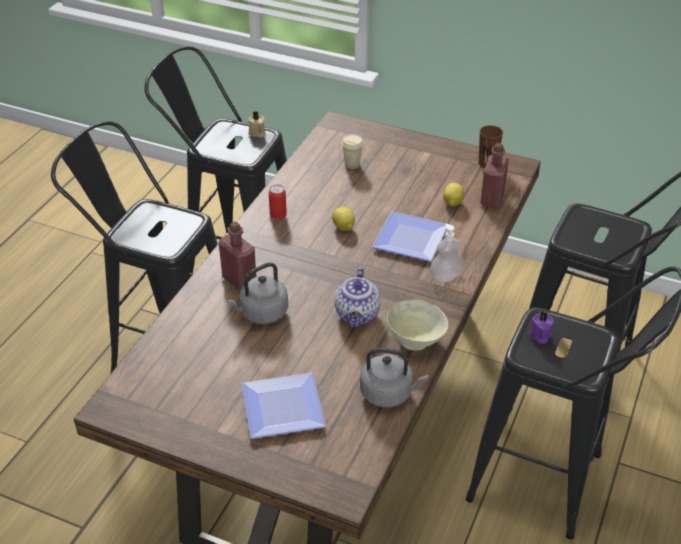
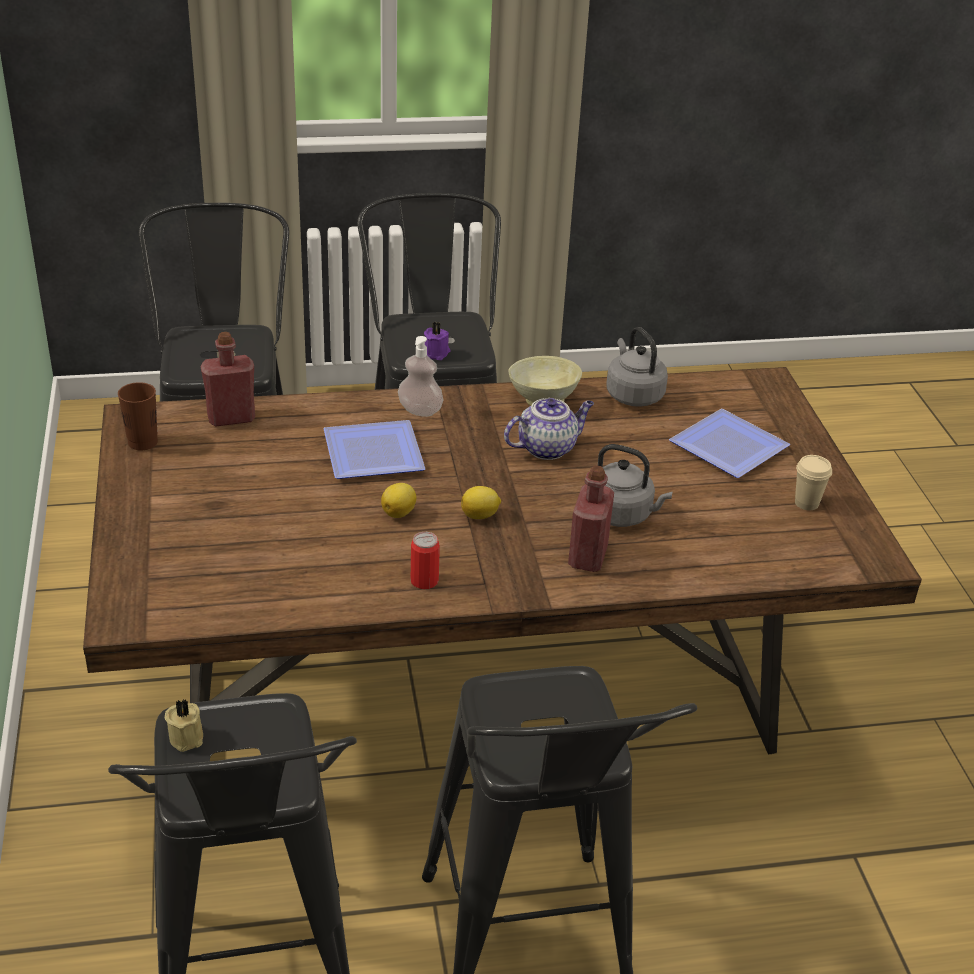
camera: 125 degrees left, 5 degrees down
(352, 164) = (239, 558): beige cup -> beige cup (806, 503)
(452, 203) = (266, 444): lemon -> lemon (480, 516)

